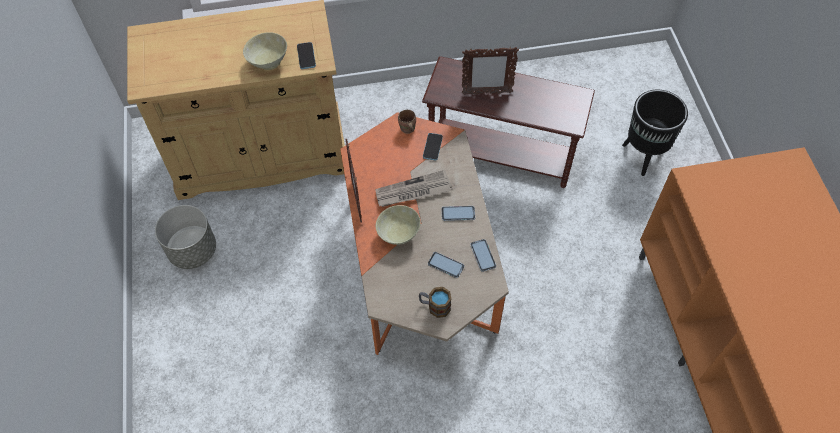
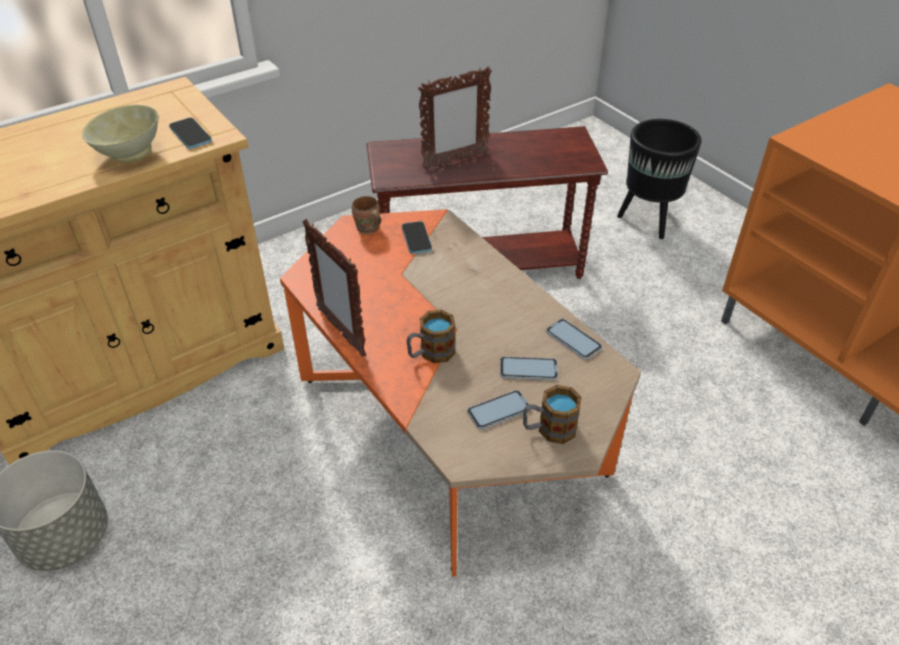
camera: 25 degrees left, 15 degrees down
(398, 233) = (430, 353): beige bowl -> mug
(413, 191) = (421, 296): newspaper -> none
(458, 213) = (503, 301): phone -> phone (498, 410)

